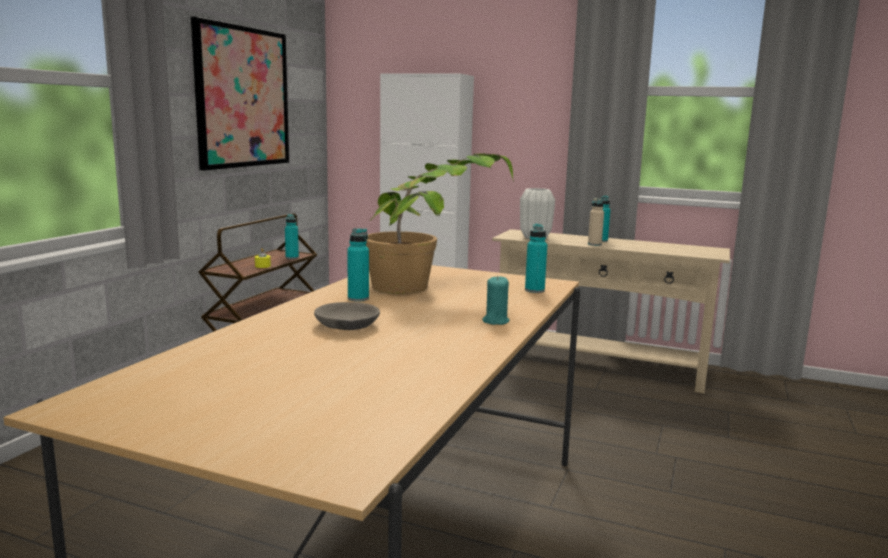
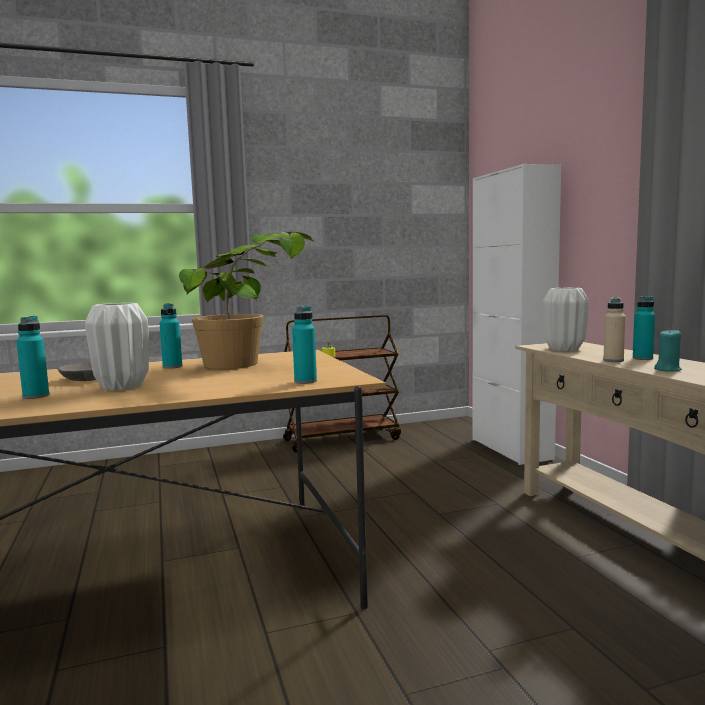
camera: 50 degrees right, 5 degrees down
(242, 97) = (348, 215): picture -> none
(292, 257) = (368, 353): turquoise bottle -> turquoise bottle (36, 396)
(427, 324) = (122, 386): none -> white vase
(495, 321) = (164, 393): turquoise candle -> turquoise candle (667, 369)

